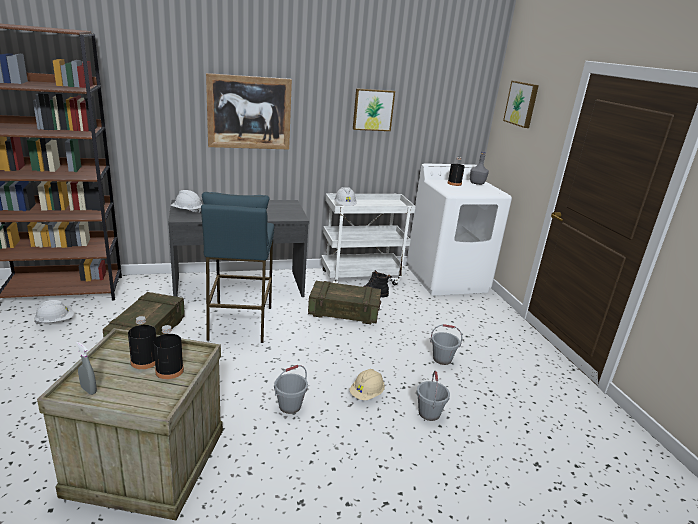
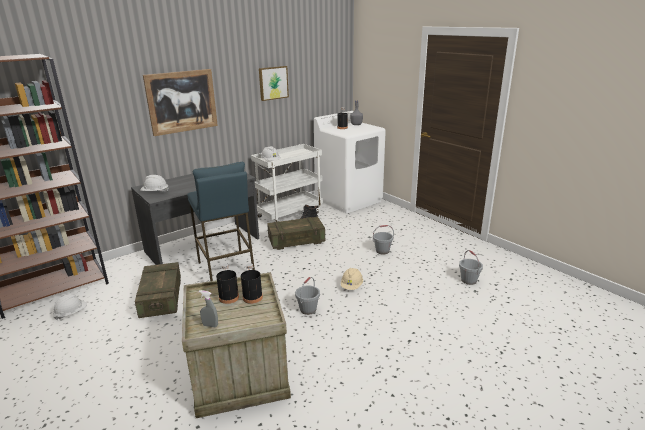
camera: 20 degrees left, 0 degrees up
(429, 413) = (398, 284): grey bucket -> grey bucket (469, 280)
(522, 104) = (377, 61): picture -> none

